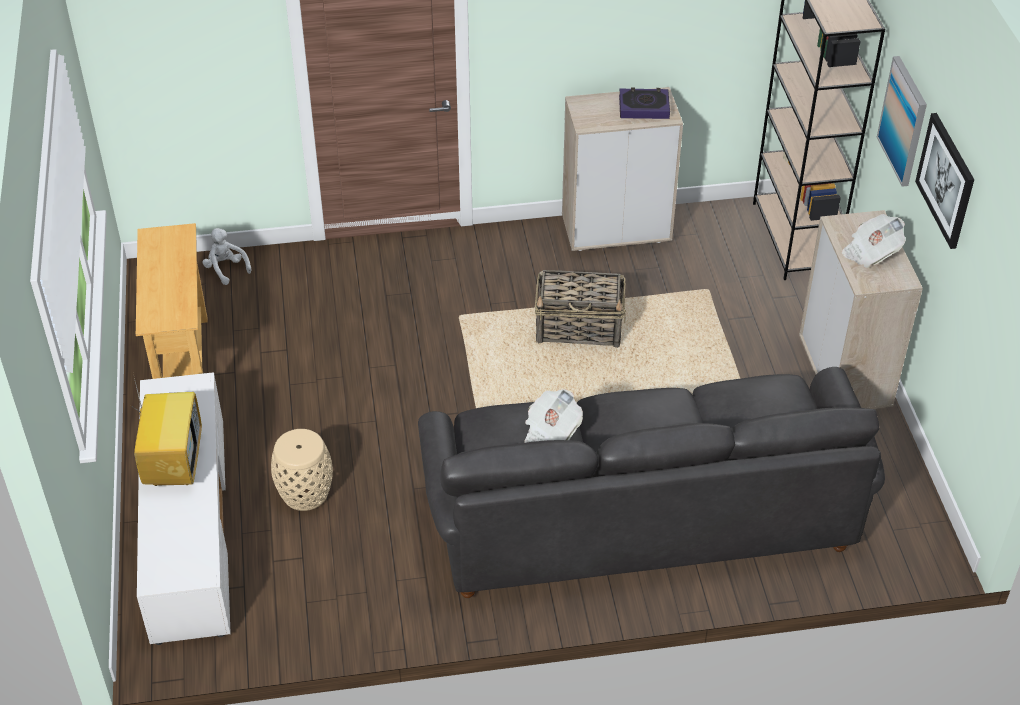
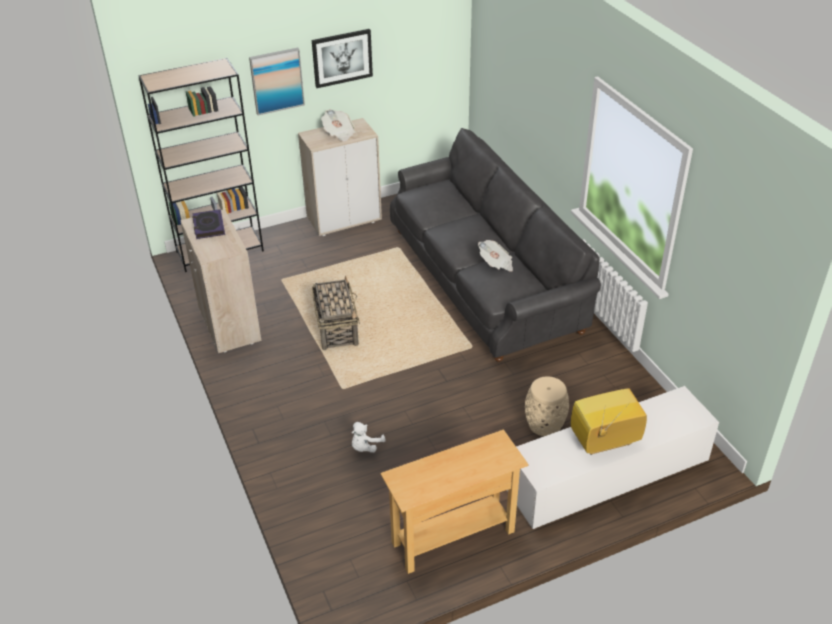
camera: 105 degrees left, 5 degrees down
(226, 269) = (327, 550): white plush toy -> white plush toy (365, 447)

